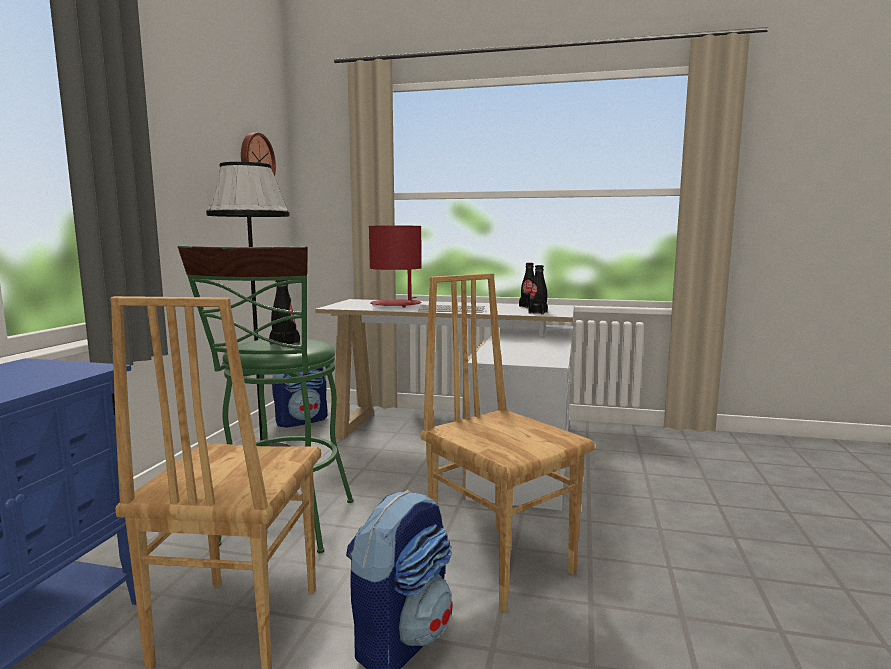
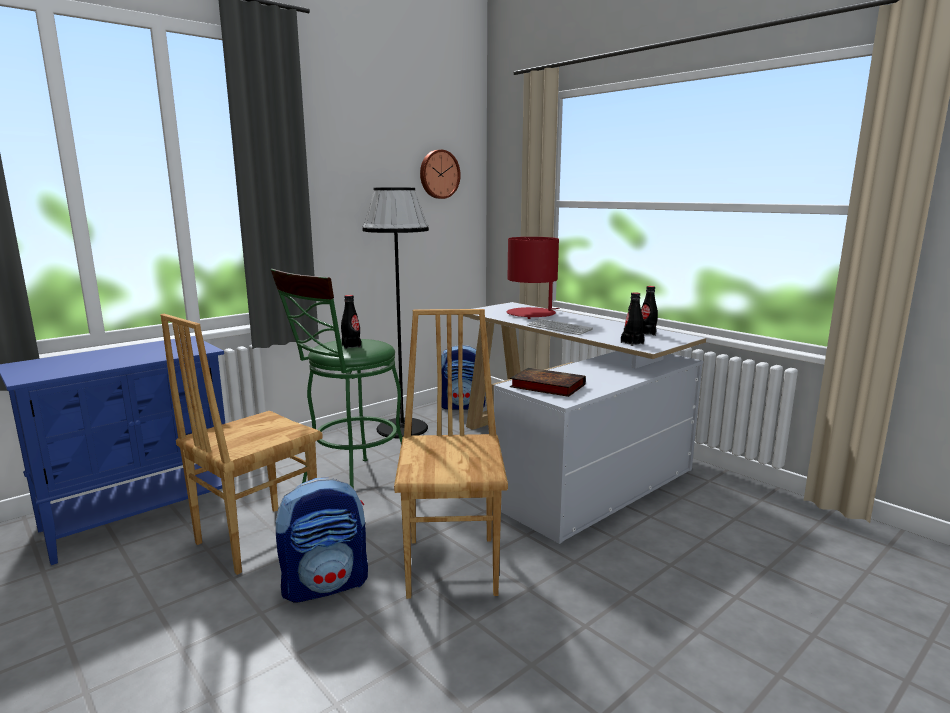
camera: 35 degrees right, 5 degrees up
(512, 356) = (545, 386): none -> book

